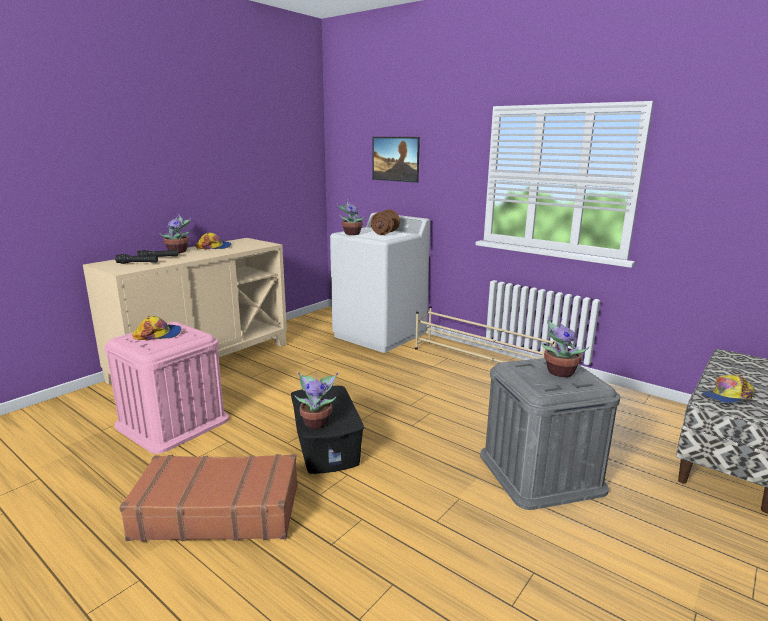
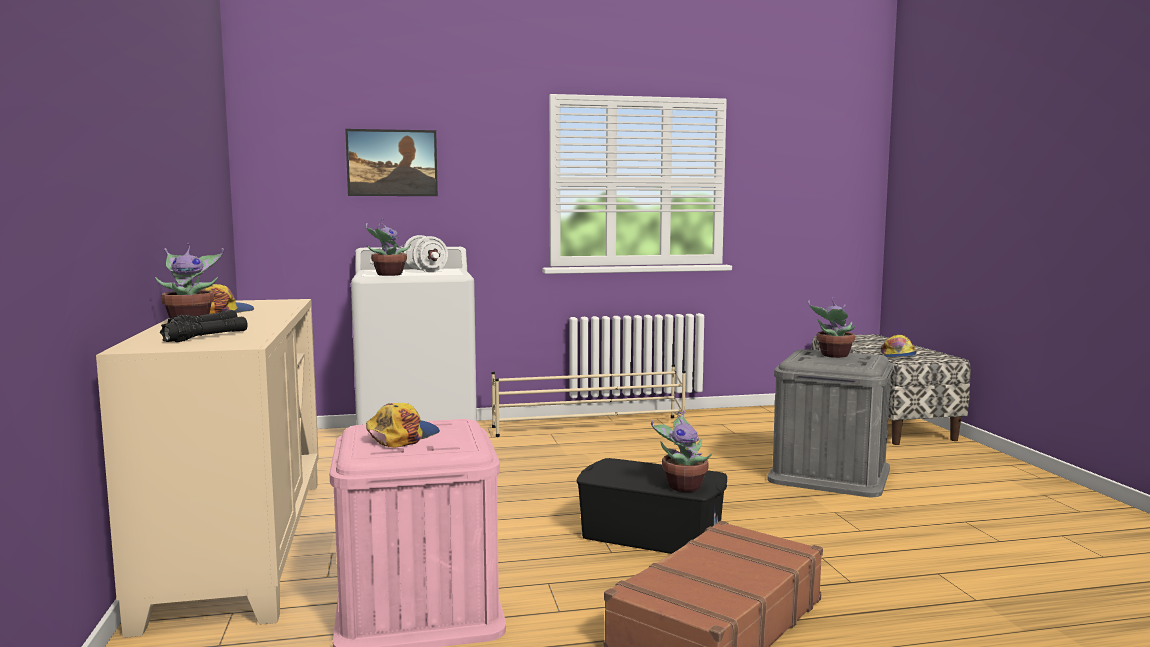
camera: 50 degrees left, 10 degrees down
(385, 233) = (425, 271): brown dumbbell -> white dumbbell

